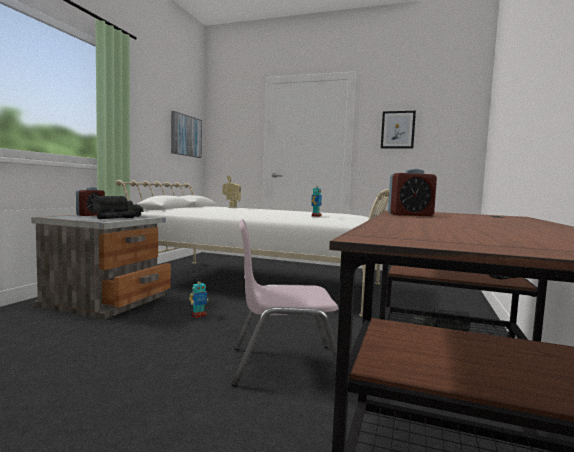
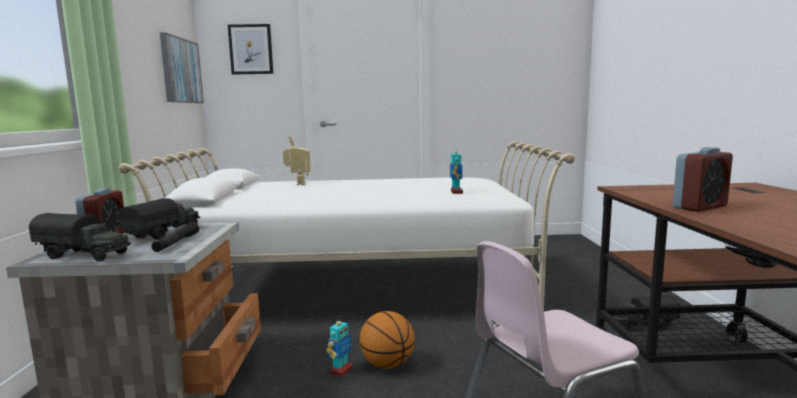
camera: 20 degrees left, 5 degrees up
(68, 217) = (85, 255): none -> toy truck
(229, 318) = (387, 364): none -> basketball
(398, 130) = (488, 57): picture -> picture (251, 49)

